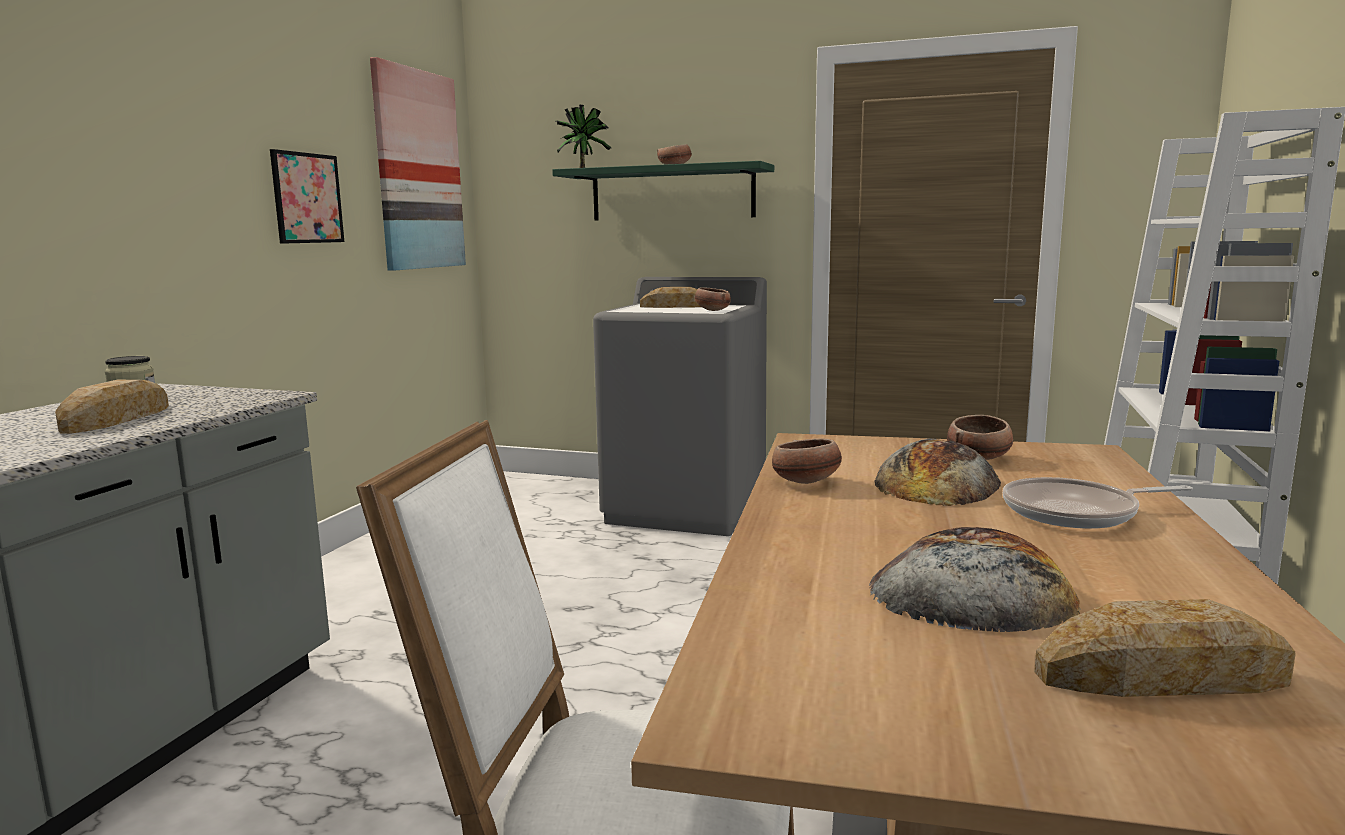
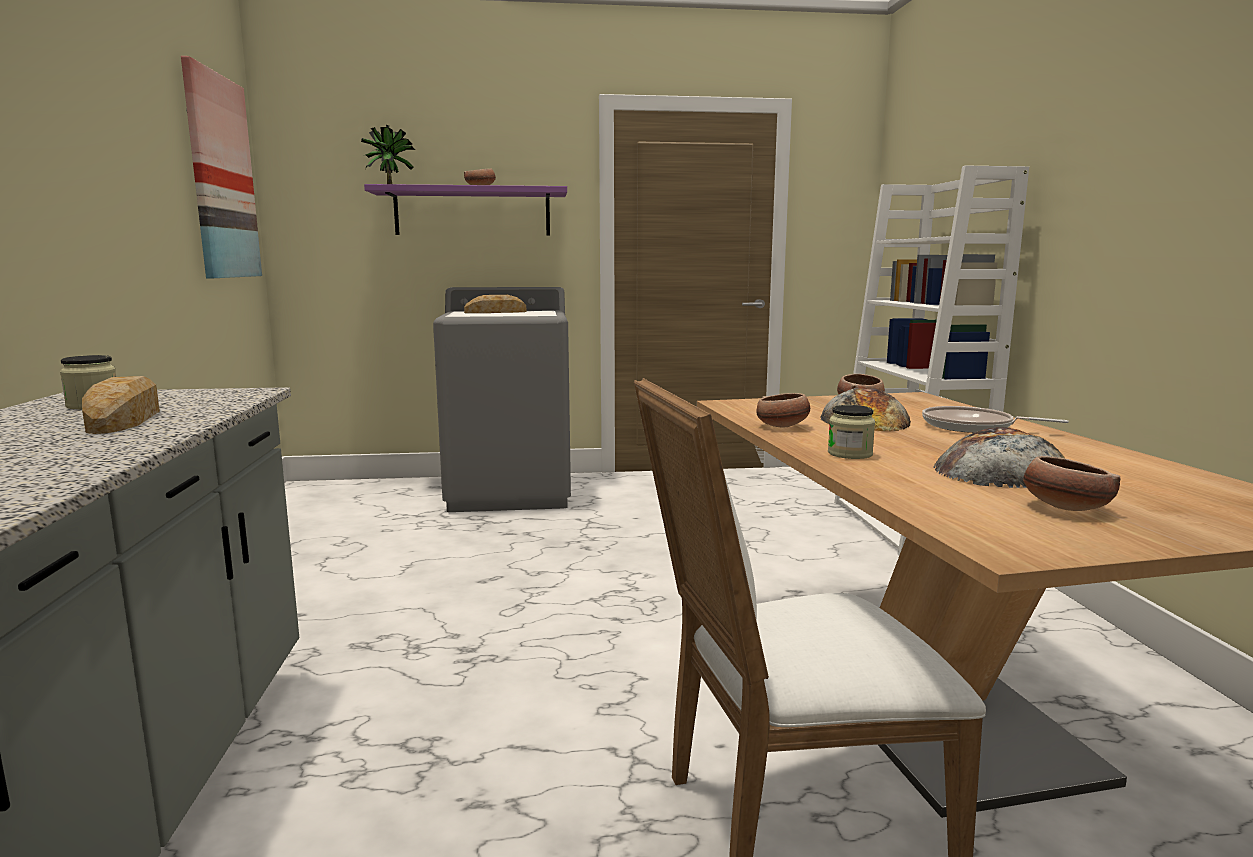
camera: 25 degrees left, 0 degrees up
(307, 198) = (142, 197): picture -> none
(672, 194) = (472, 212): green shelf -> purple shelf
(712, 310) = (540, 314): bowl -> bowl (1063, 508)
(810, 534) = (850, 454): none -> jar
(1077, 513) = (973, 427): frying pan -> frying pan turned 60 degrees clockwise
(1162, 675) = (1158, 492): bread -> none

